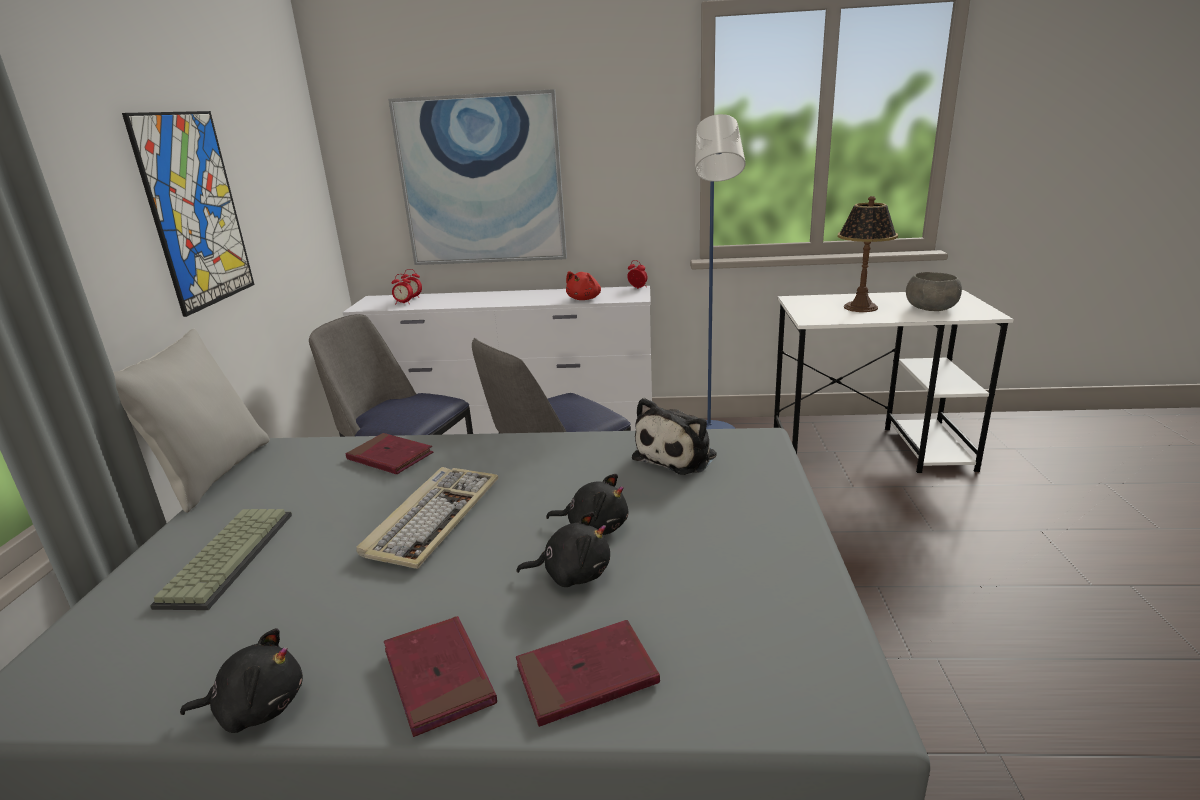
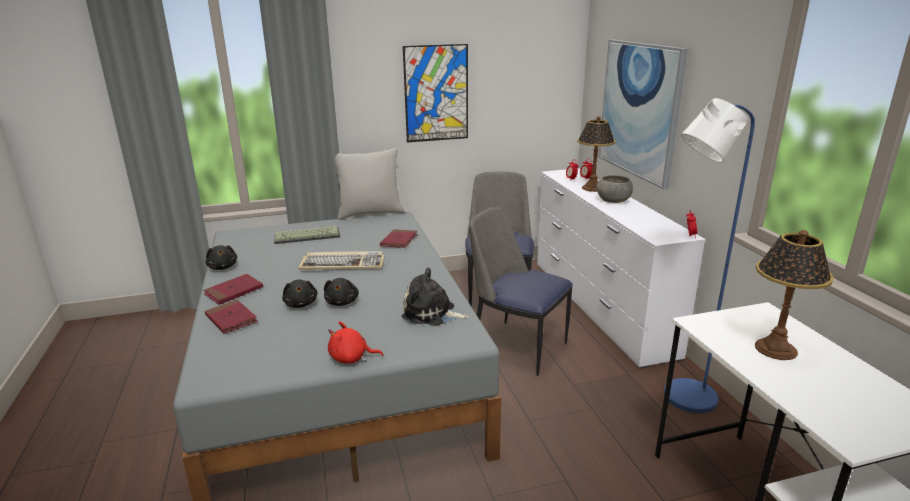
camera: 70 degrees right, 0 degrees up
(451, 299) = (592, 188): none -> table lamp
(584, 299) = (636, 223): red plush toy -> red plush toy (351, 358)
(931, 308) = (829, 397): grey bowl -> grey bowl (613, 200)

